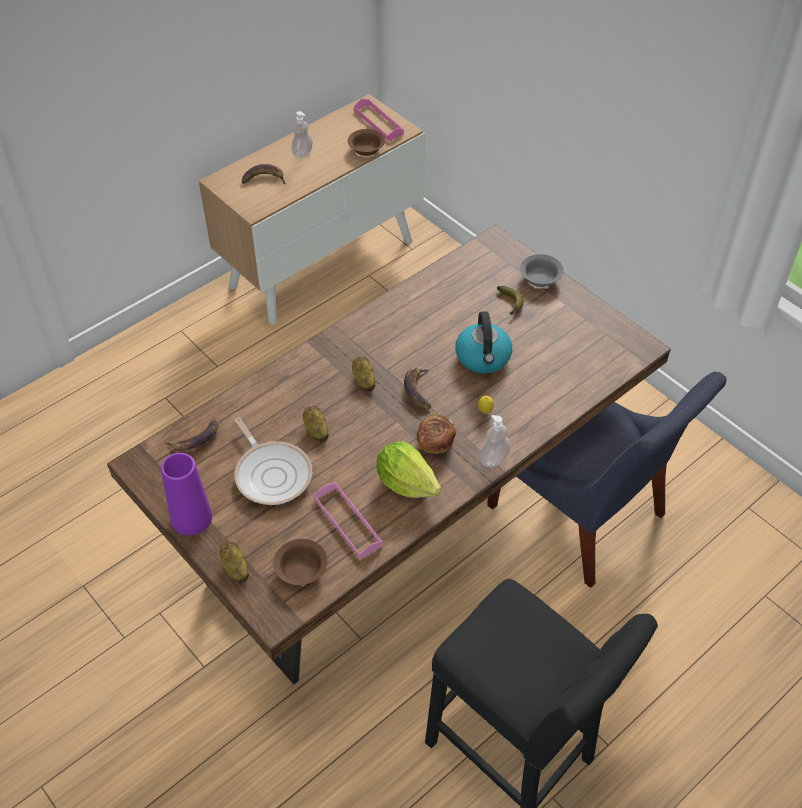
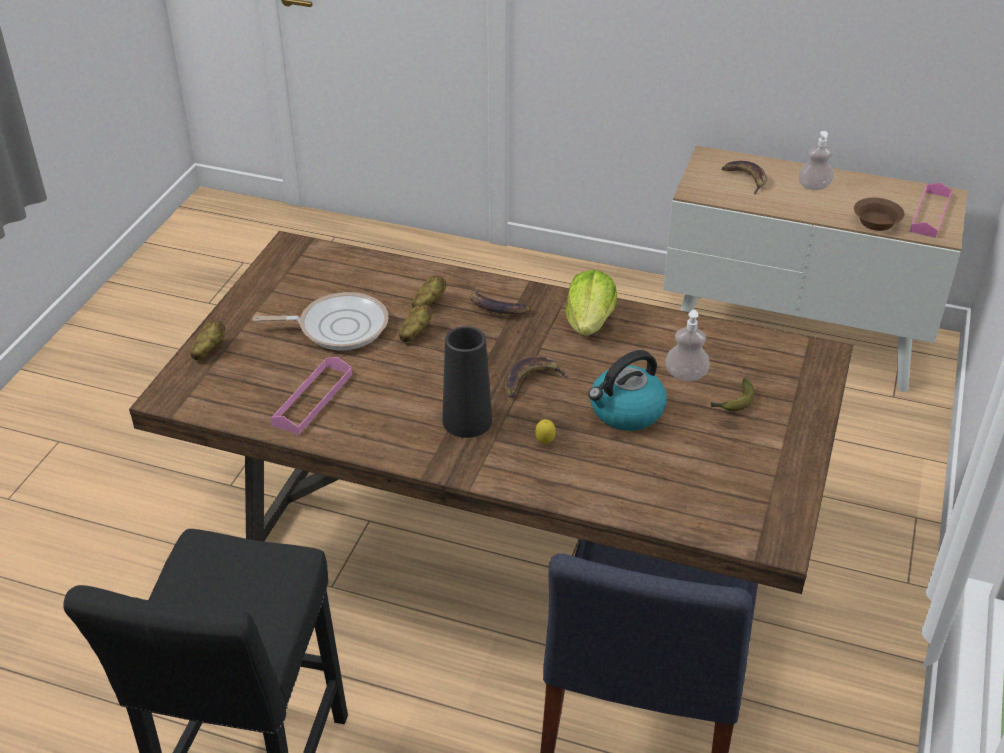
camera: 60 degrees right, 10 degrees down
(191, 518) = (250, 301): purple vase -> none
(196, 440) = (343, 266): banana -> banana (497, 308)
(272, 473) = (338, 327): frying pan -> frying pan turned 120 degrees counterclockwise
(302, 569) = (234, 392): brown bowl -> none
(363, 381) = (509, 338): potato -> potato (428, 303)
(406, 483) = (394, 420): lettuce -> lettuce (590, 323)
(435, 442) = (467, 420): bread -> black vase
(494, 459) = (480, 474): soap dispenser -> soap dispenser (686, 375)
(541, 277) = (804, 412): grey bowl -> none

